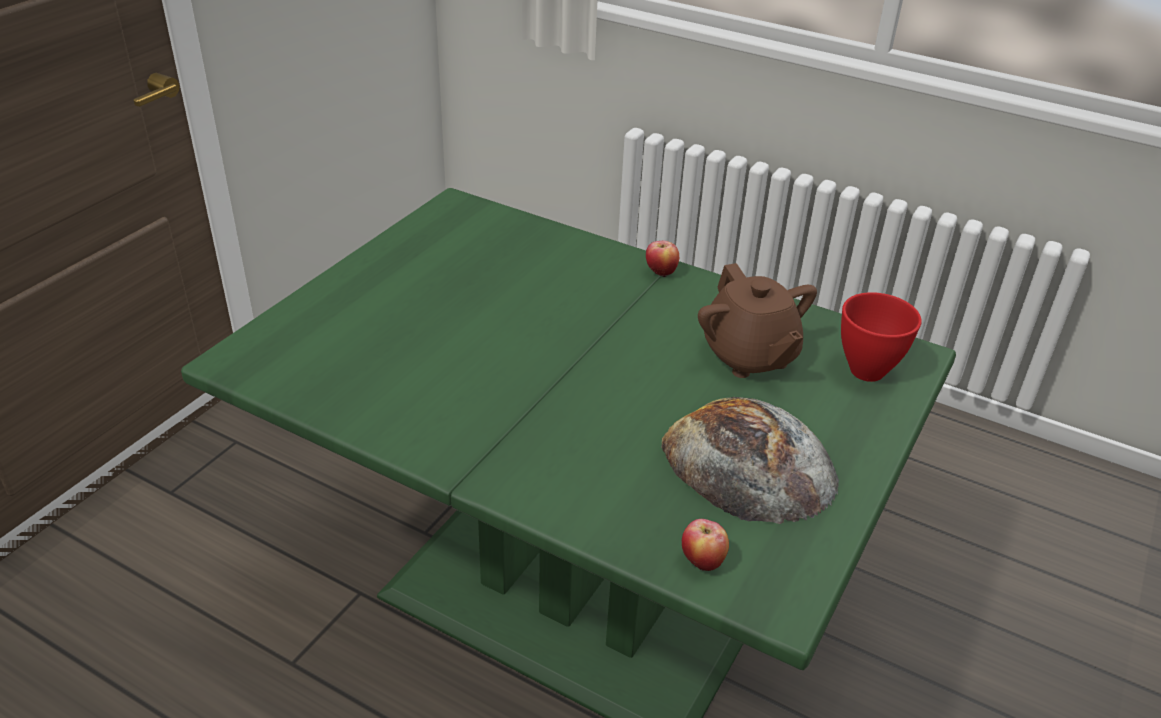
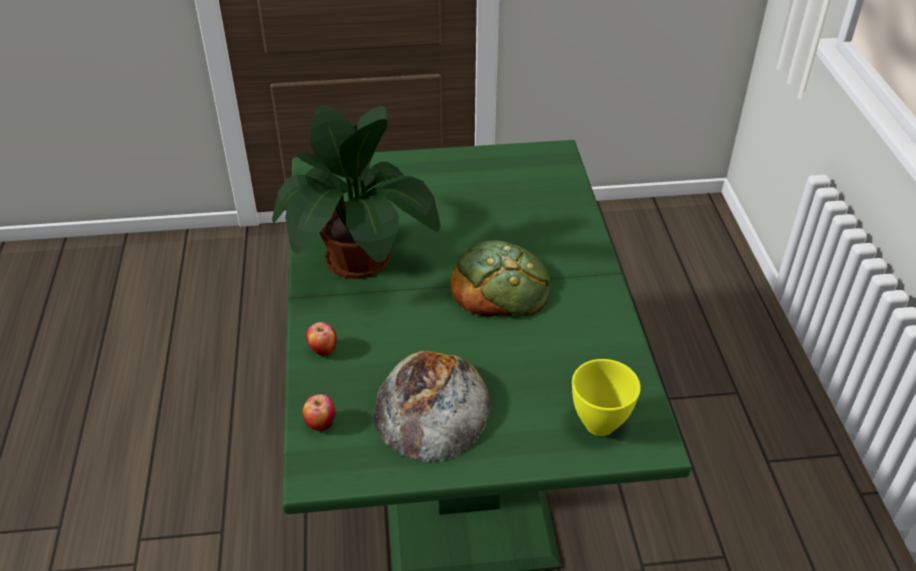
camera: 55 degrees right, 5 degrees up
(455, 406) = (358, 261): none -> potted plant
(614, 332) = (500, 285): none -> bread
(660, 273) = (593, 273): apple -> apple (323, 350)
(749, 356) = (546, 357): brown teapot -> none
(868, 372) = (599, 426): red bowl -> yellow bowl

